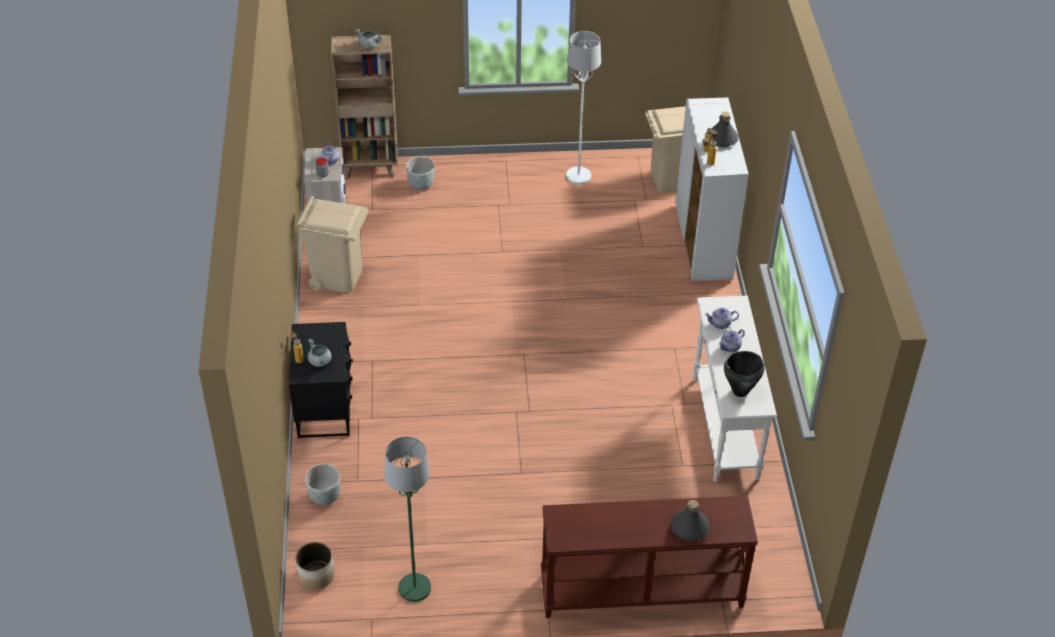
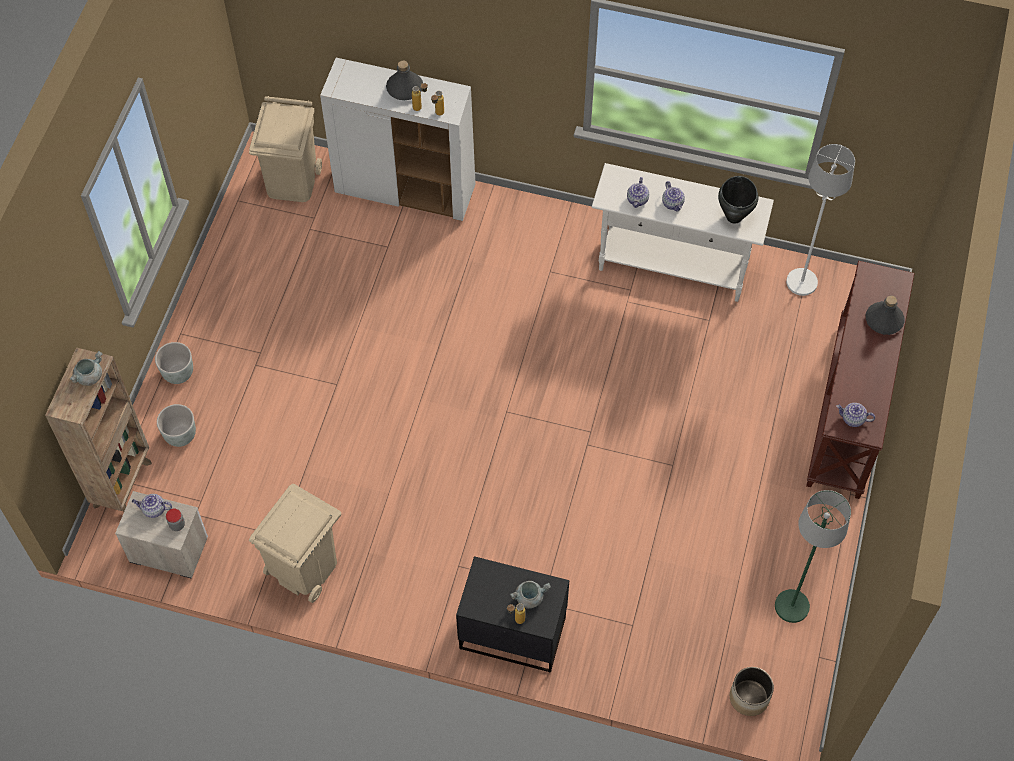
camera: 70 degrees left, 15 degrees up
(324, 496) = (643, 664): grey planter -> grey planter (178, 373)
(568, 524) = (852, 419): none -> teapot
(578, 176) = (243, 269): white floor lamp -> white floor lamp (801, 282)

